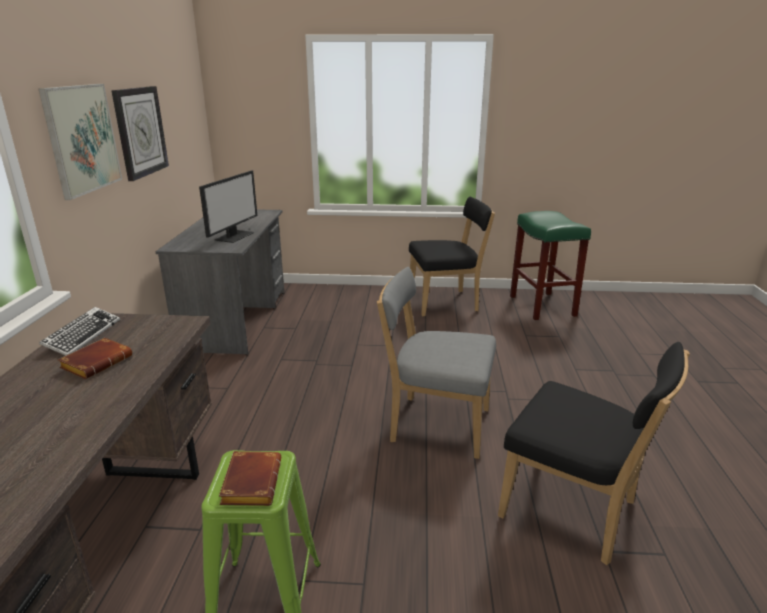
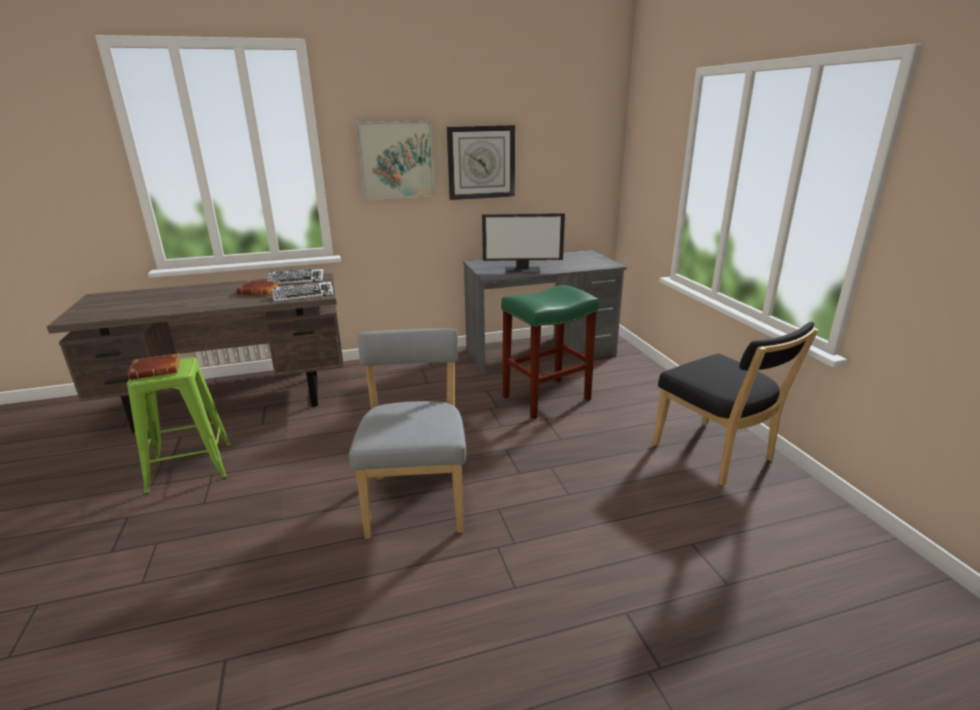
camera: 70 degrees right, 0 degrees up
(169, 333) = (303, 295): none -> keyboard
(543, 306) = (828, 553): green stool -> green stool (545, 398)
(574, 512) = (286, 628): black chair -> none

